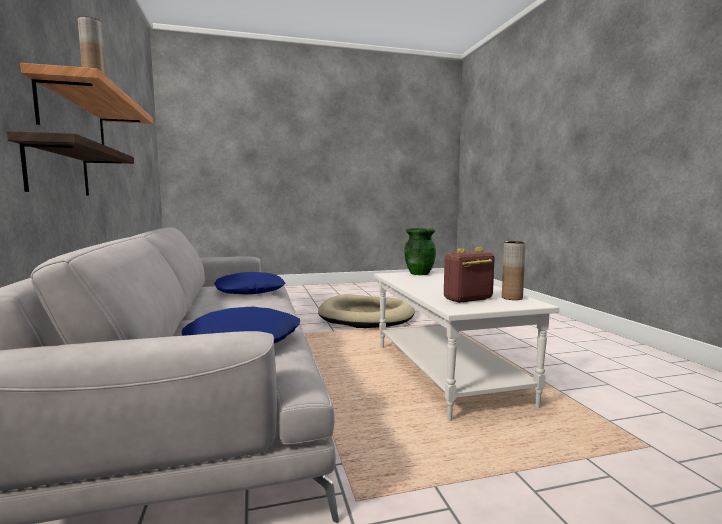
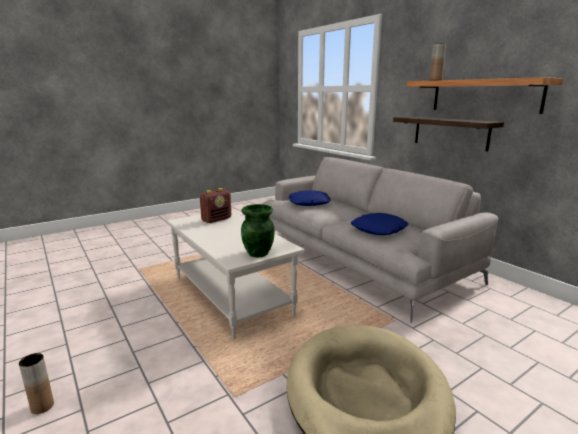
camera: 160 degrees right, 10 degrees up
(512, 298) = (188, 224): brown vase -> brown vase (42, 406)

